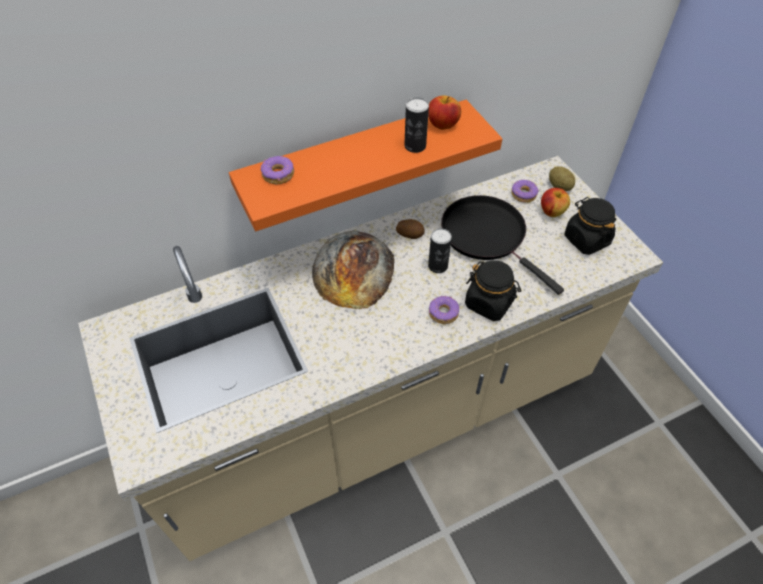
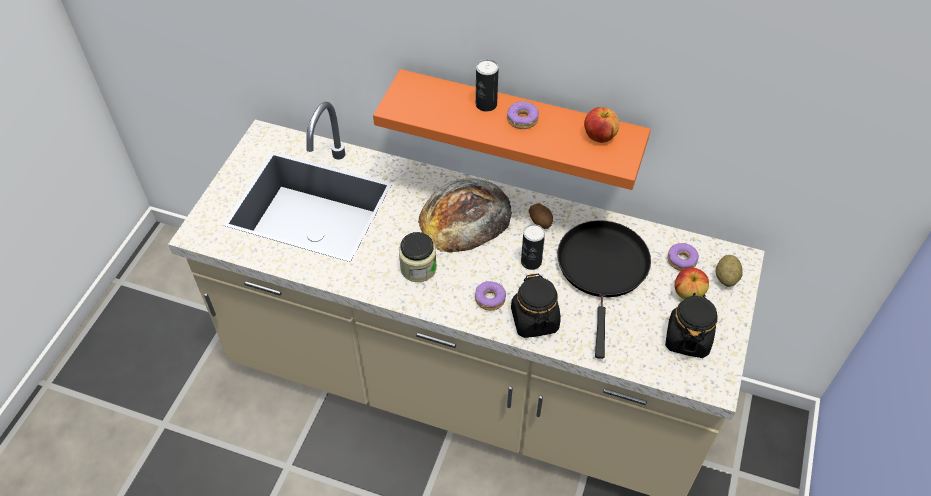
camera: 45 degrees right, 0 degrees up
(278, 175) = (428, 93): donut -> donut (522, 120)
(367, 333) = (418, 268): none -> jar
(415, 146) = (553, 138): can -> can (486, 104)

